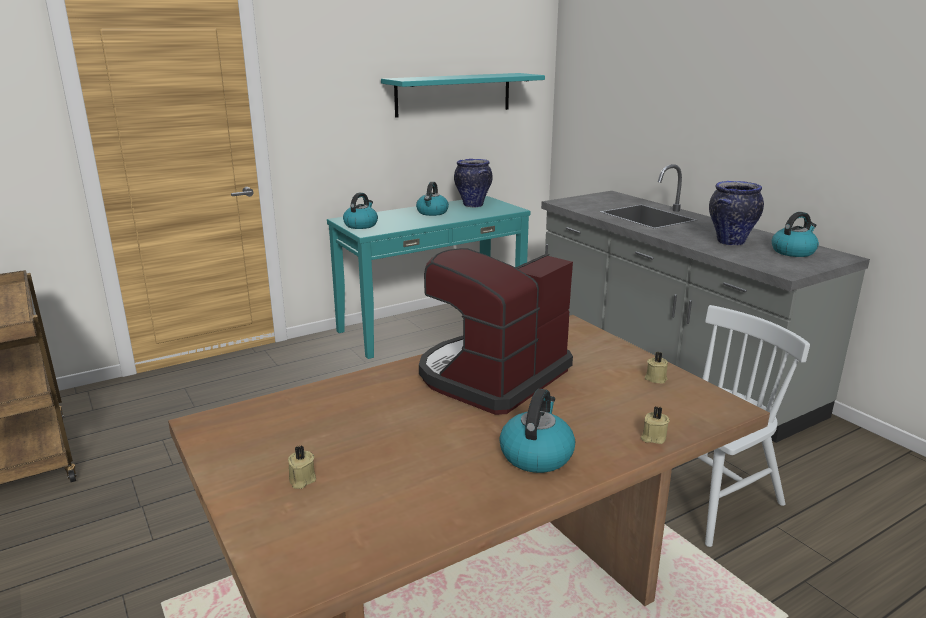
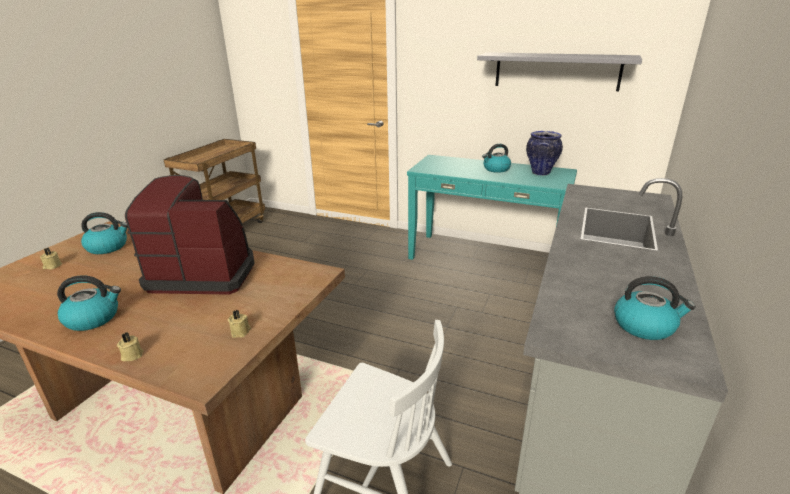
camera: 55 degrees right, 5 degrees up
(361, 225) = (431, 164): kettle -> kettle (108, 247)
(453, 94) = (556, 71): turquoise shelf -> grey shelf
(730, 242) = (606, 283): vase -> none

